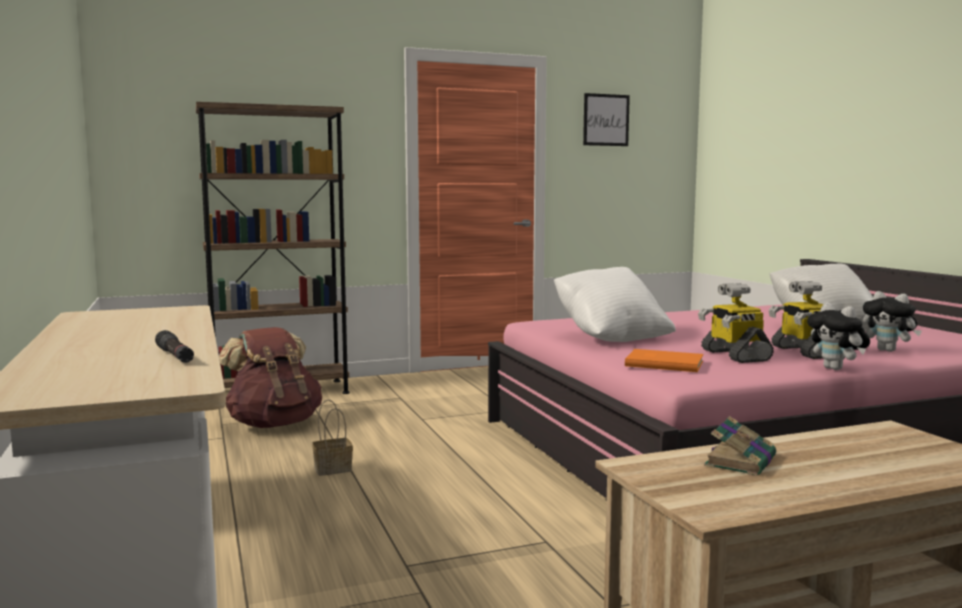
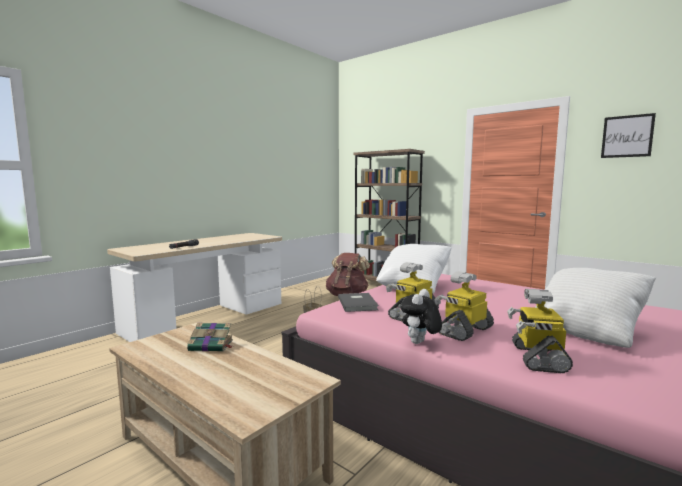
camera: 60 degrees right, 0 degrees up
(663, 363) = (358, 303): orange book -> grey book
(888, 350) = (537, 357): plush toy -> toy robot

